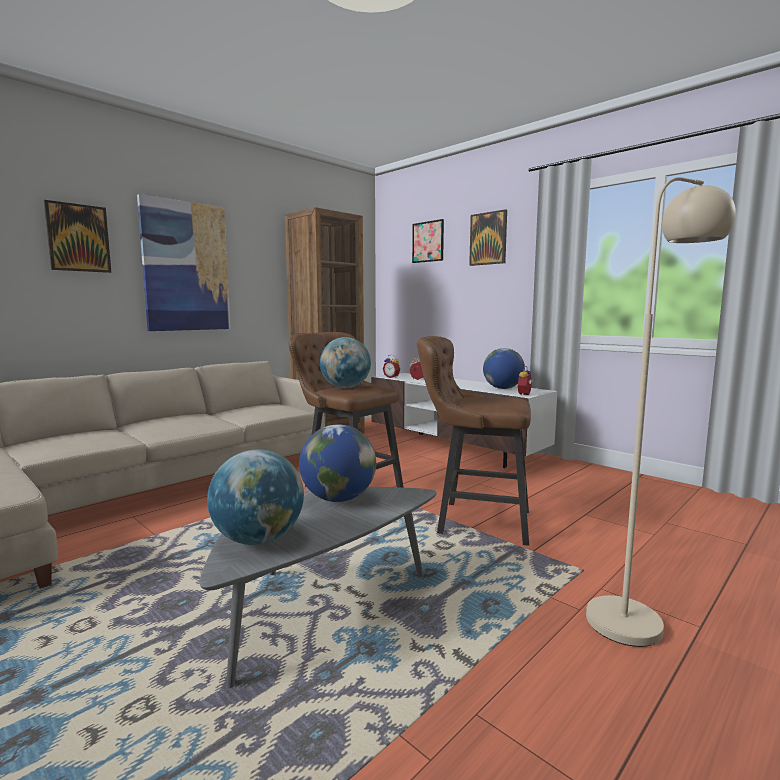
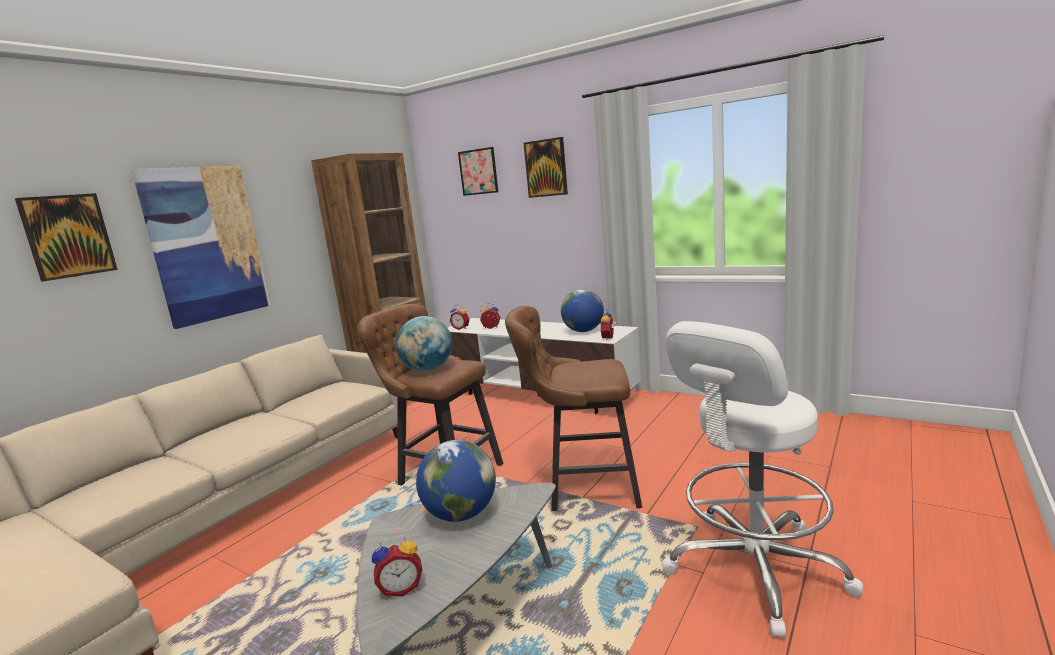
camera: 10 degrees left, 5 degrees up
(259, 540) = (401, 588): globe -> alarm clock
(637, 617) = (754, 569): beige floor lamp -> white stool

